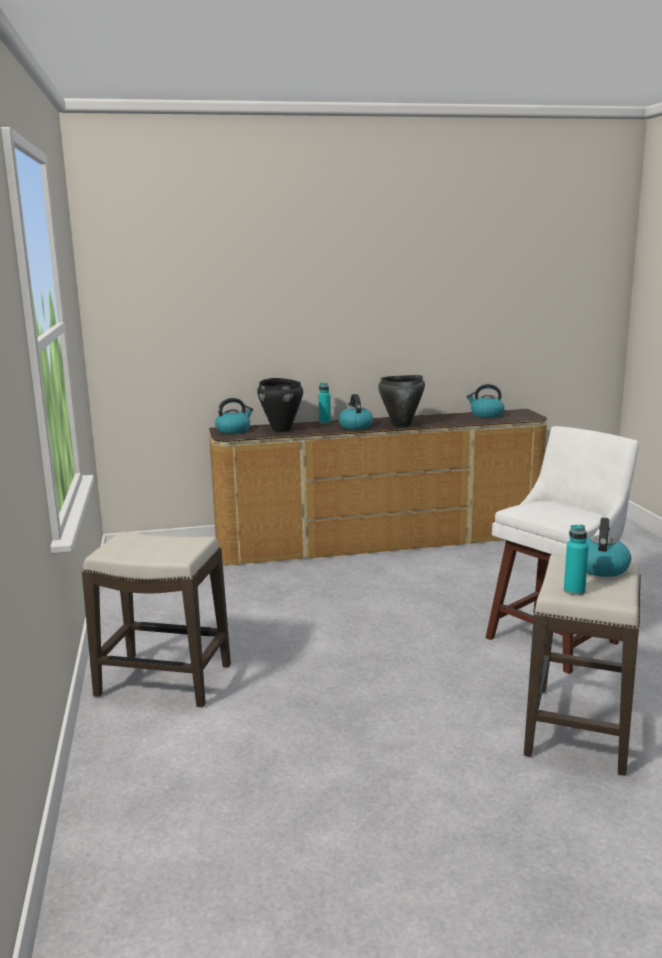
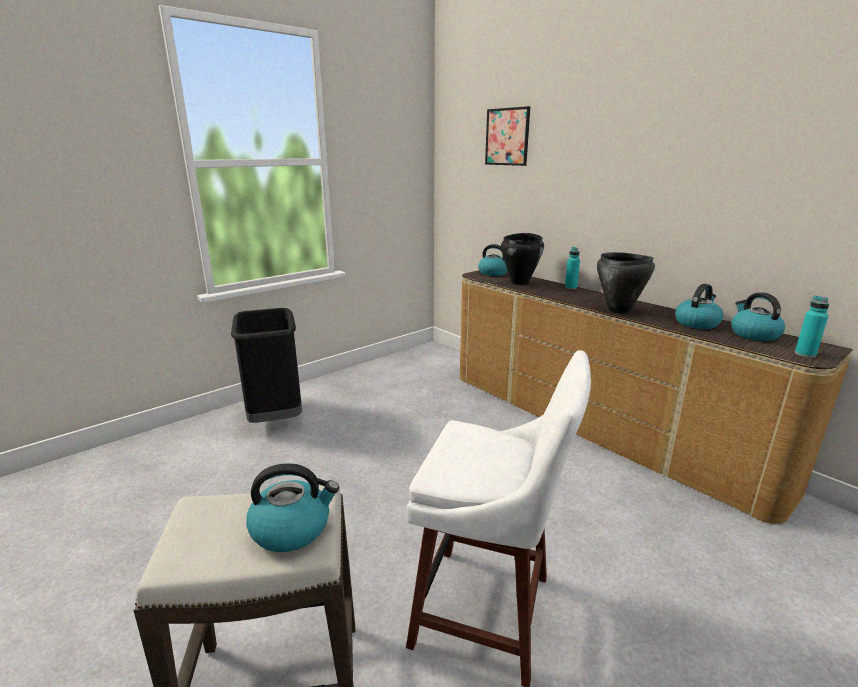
camera: 60 degrees right, 5 degrees up
(163, 681) = (275, 417): stool -> black trash can
(208, 280) = (507, 137): none -> picture
(355, 426) = (577, 298): kettle -> kettle (697, 323)
(574, 591) = (201, 518): turquoise bottle -> turquoise bottle (805, 354)

